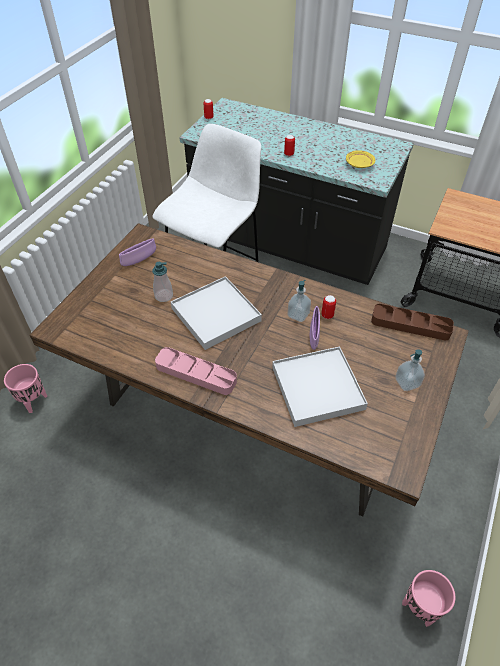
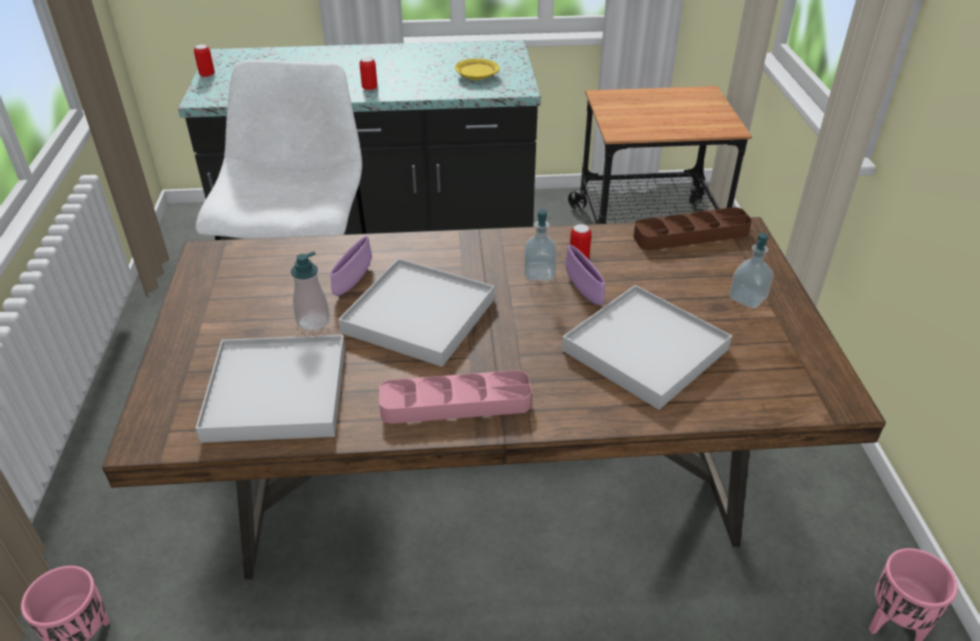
camera: 30 degrees left, 10 degrees down
(120, 330) = (276, 393): none -> white tray
(139, 260) = (230, 288): purple bowl -> purple bowl (353, 281)

